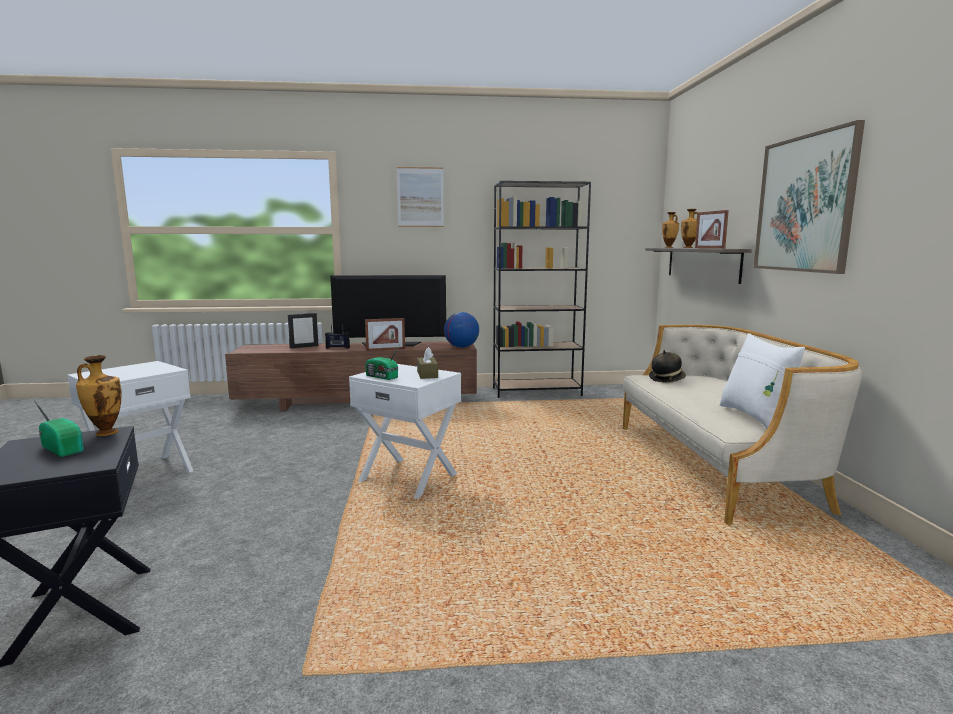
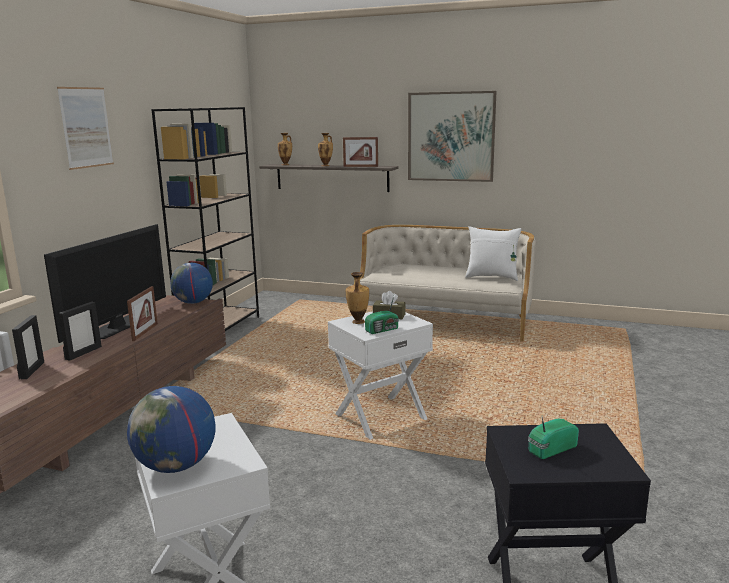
camera: 65 degrees left, 5 degrees up
(105, 432) = (507, 435): vase -> vase (358, 322)
(107, 371) = (176, 466): none -> globe
(337, 348) = (83, 353): radio -> picture frame
(667, 379) = (392, 273): hat -> none

